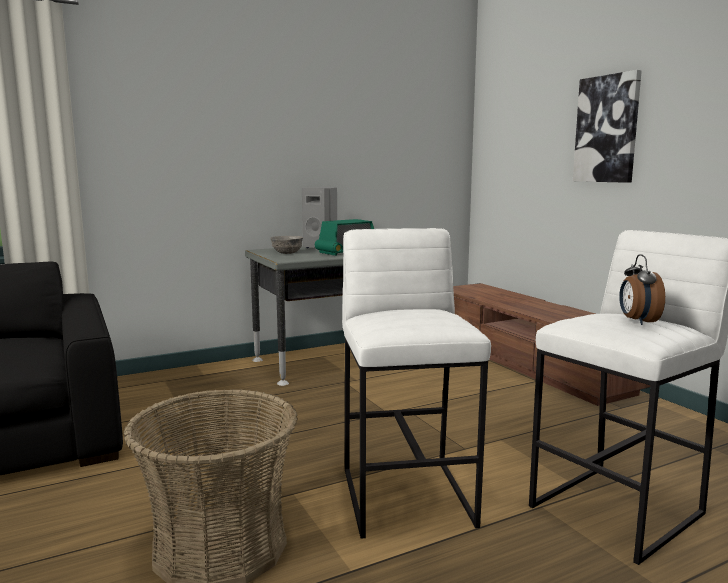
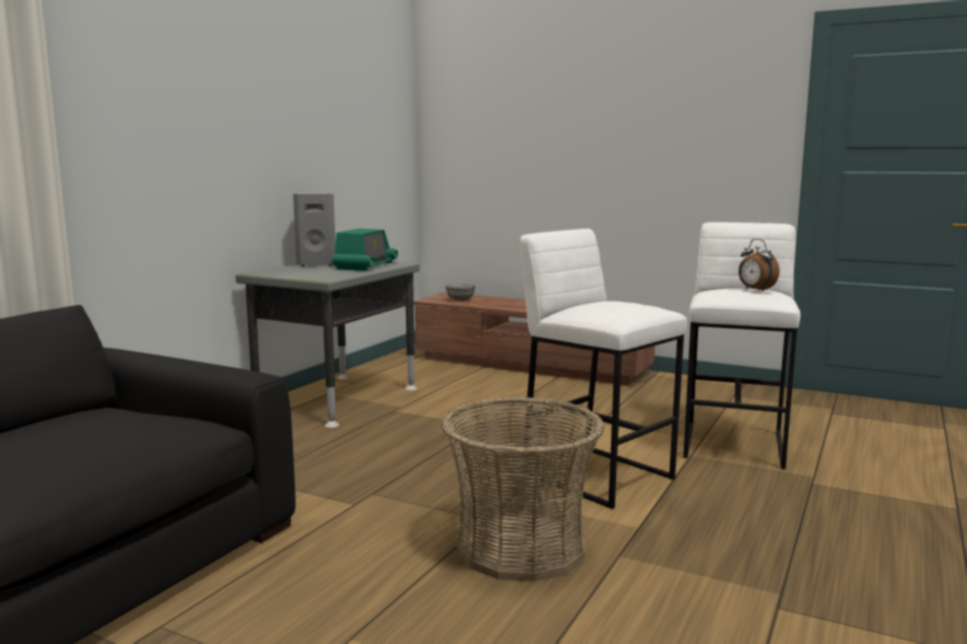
camera: 35 degrees left, 0 degrees up
(287, 253) = (302, 272): grey bowl -> grey bowl (460, 299)
(607, 129) = (589, 132): picture -> none

